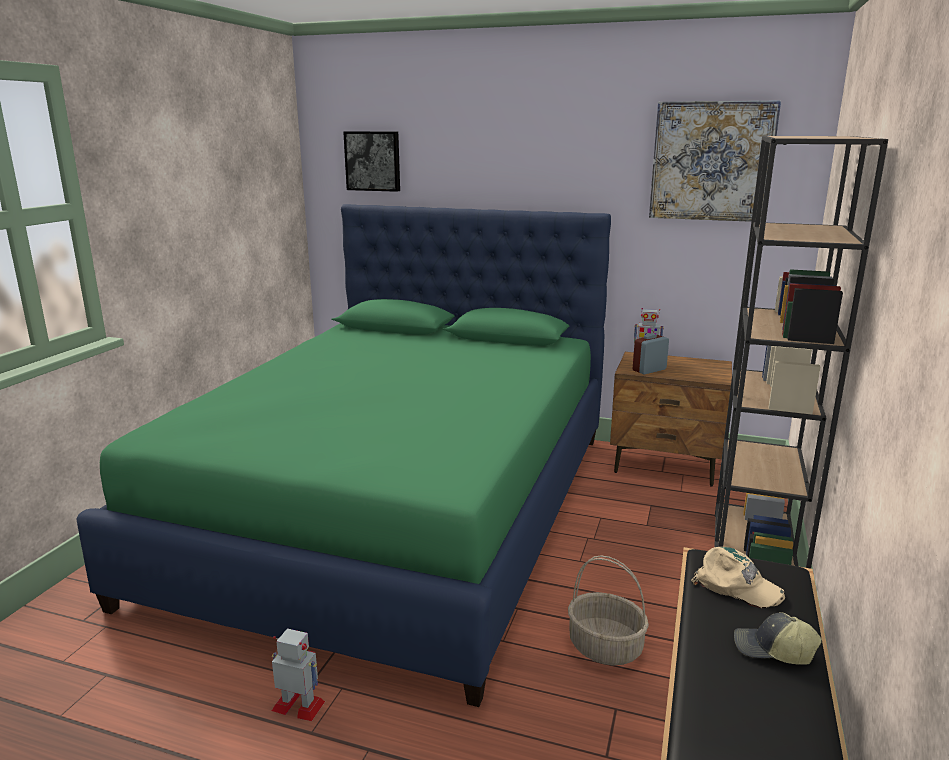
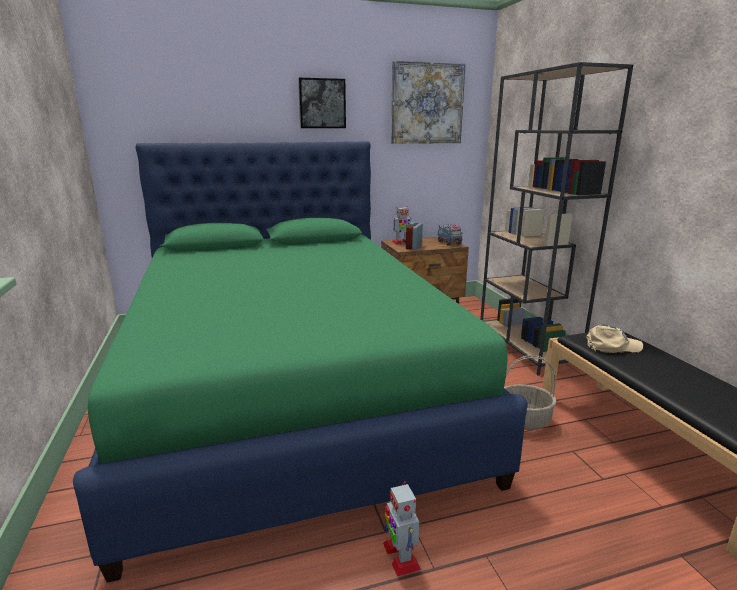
camera: 35 degrees left, 0 degrees up
(299, 706) = (400, 555): toy robot -> toy robot turned 90 degrees counterclockwise
(373, 161) = (161, 103): picture -> picture (322, 103)
(714, 373) = (449, 243): none -> toy truck
(773, 650) = (676, 370): cap -> none

